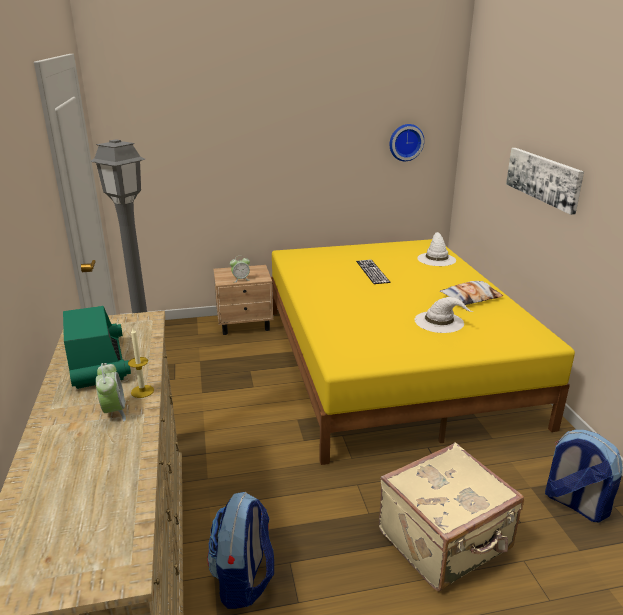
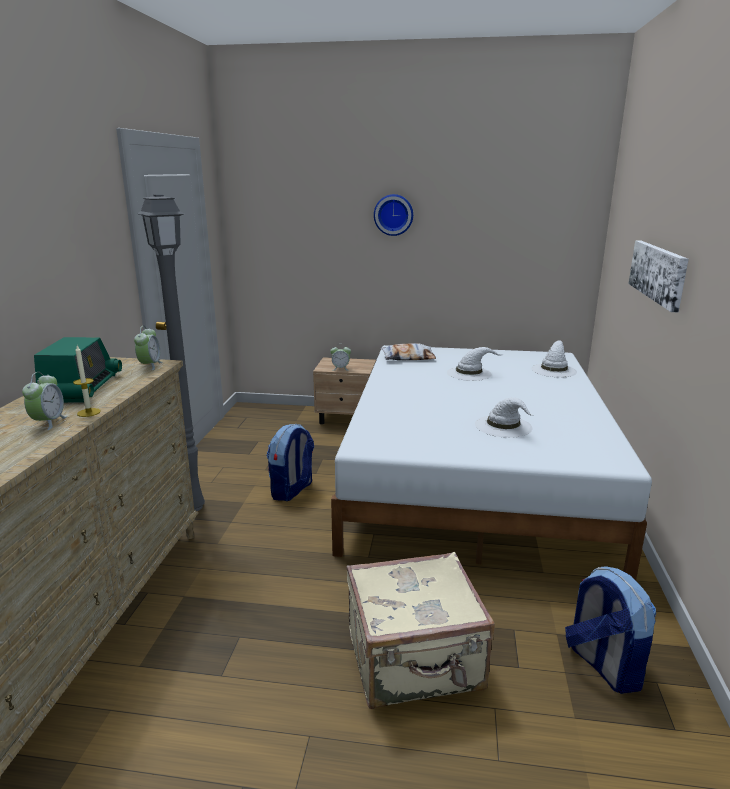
camera: 20 degrees right, 5 degrees down
(139, 322) = (150, 366): none -> alarm clock
(243, 580) = (185, 640): backpack -> backpack (292, 490)
(372, 271) = (469, 373): keyboard -> white hat
(390, 361) = (474, 475): yellow bed -> white bed
(405, 142) = (538, 239): wall clock -> wall clock (393, 215)
(470, 297) = (562, 409): pillow -> pillow (408, 357)

